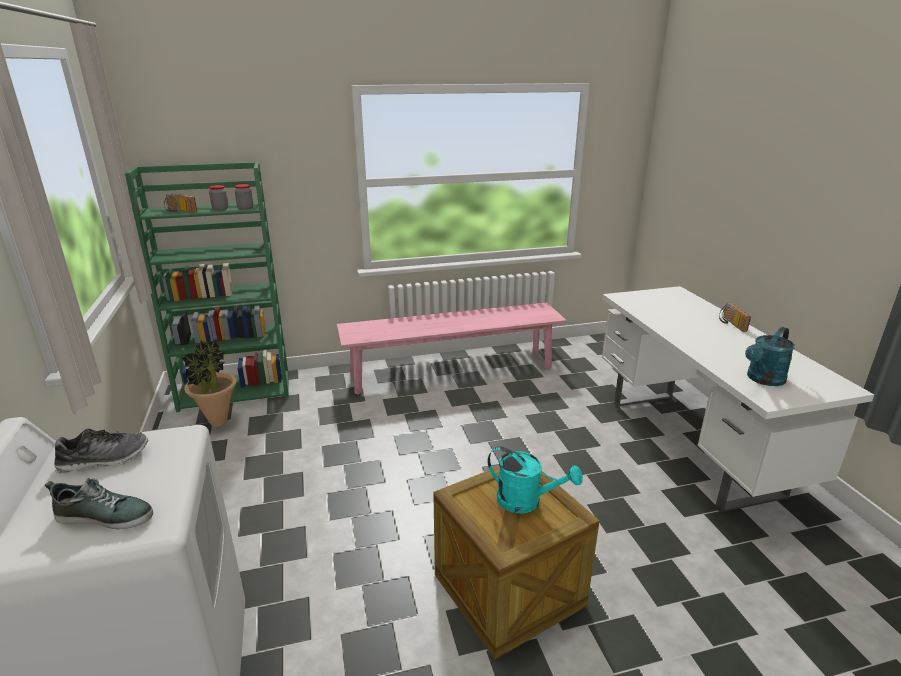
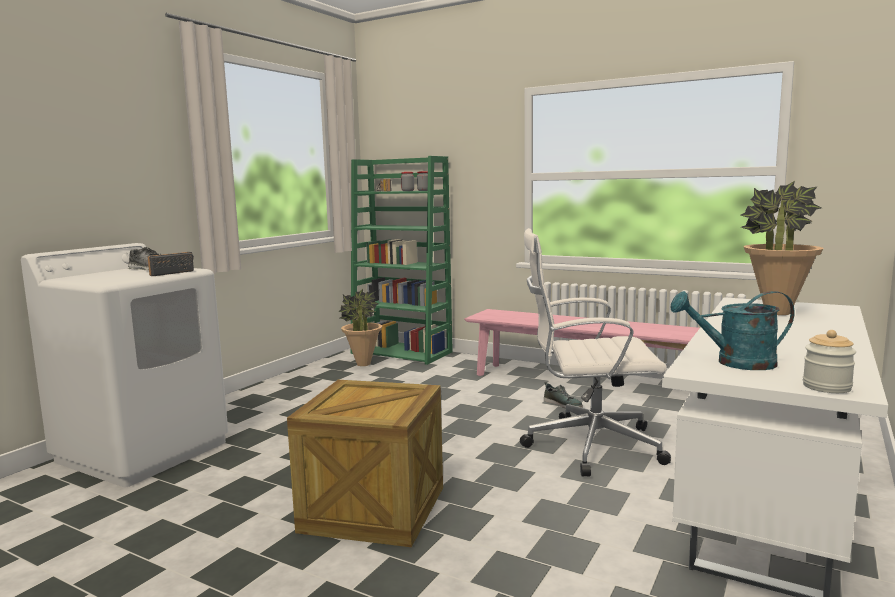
camera: 45 degrees right, 15 degrees down
(105, 515) = (105, 278): shoe -> shoe (563, 404)
(526, 501) = (382, 402): turquoise watering can -> none
(542, 437) = (589, 445): none -> white office chair
(665, 308) = (777, 313): none -> potted plant
(730, 324) = (836, 332): radio -> radio (171, 273)
(833, 388) = (826, 387): none -> jar

